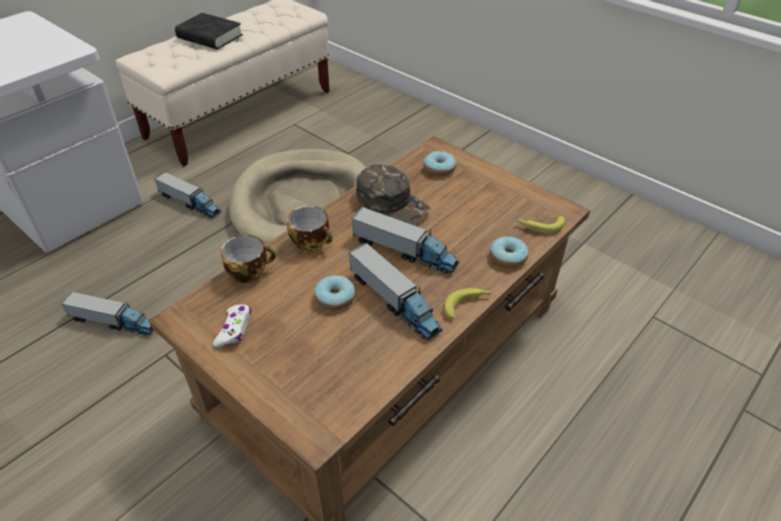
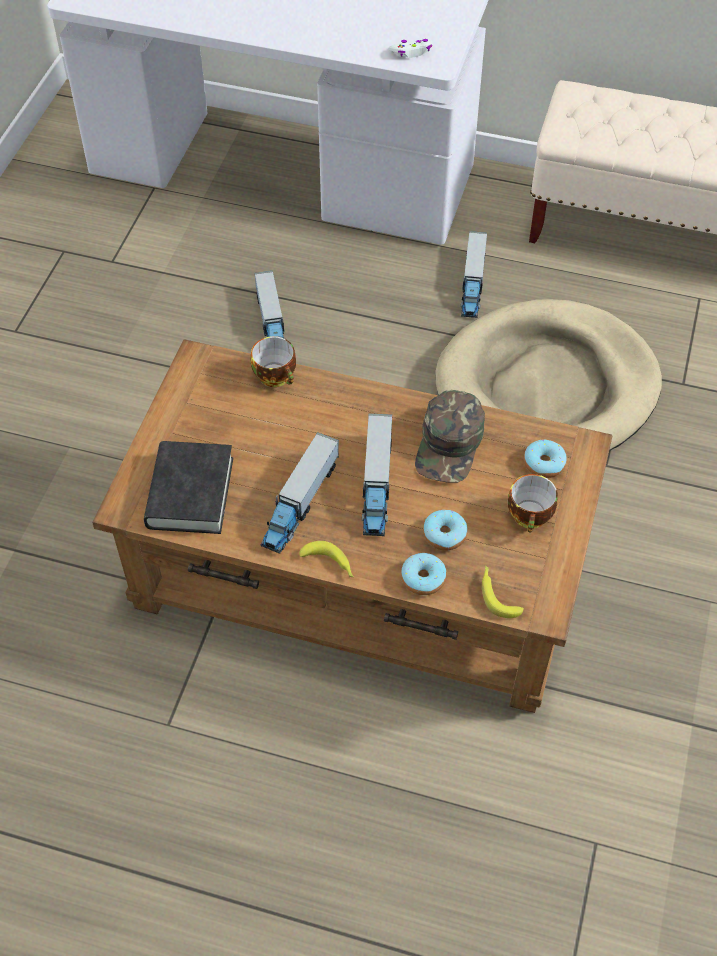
camera: 65 degrees right, 10 degrees up
(210, 37) = (674, 126): black book -> black book (190, 493)
(234, 329) = (203, 401): white game controller -> white game controller (412, 52)
(312, 242) = (345, 404): cup -> cup (531, 517)
(335, 298) = (279, 455): donut -> donut (444, 535)

